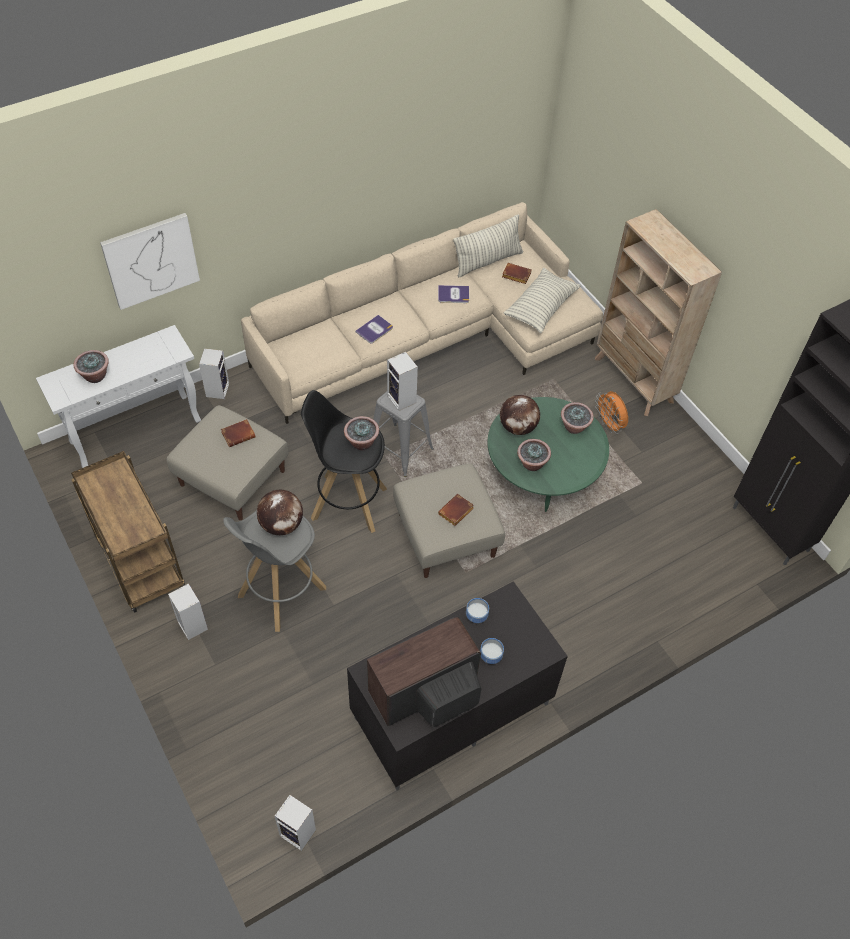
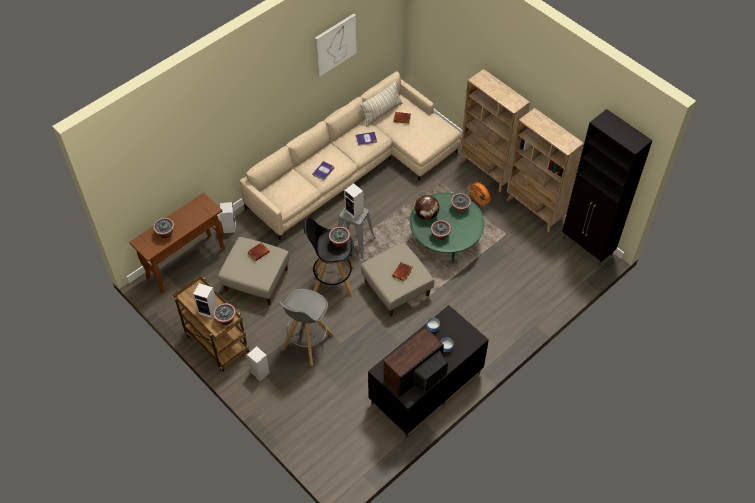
camera: 10 degrees left, 0 degrees up
(137, 431) = (186, 263): white console table -> brown console table
(141, 531) = (226, 319): none -> potted plant
(151, 260) = (189, 157): picture -> picture (335, 44)
(282, 524) = (307, 299): globe -> none
(299, 833) = (357, 472): speaker -> speaker (208, 310)
(541, 307) = (422, 137): pillow -> none
(696, 454) = (534, 210): none -> beige bookcase

